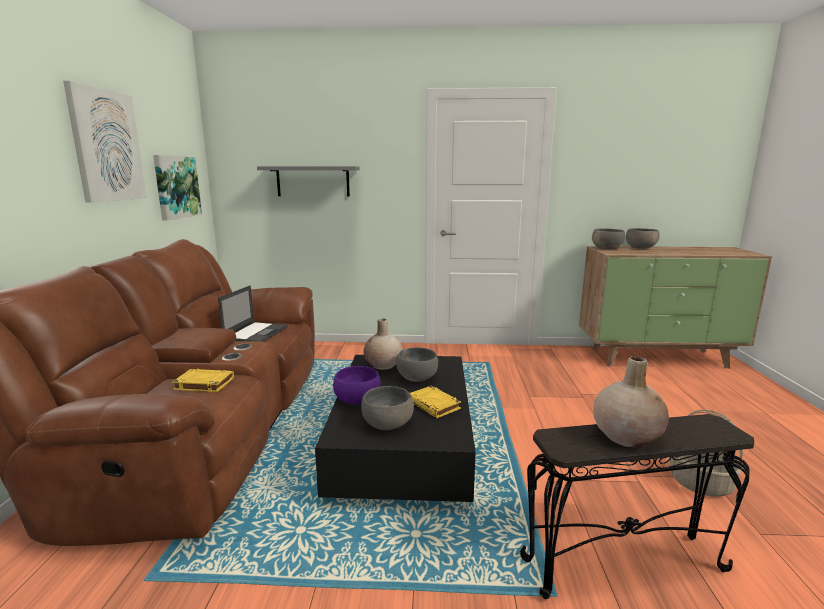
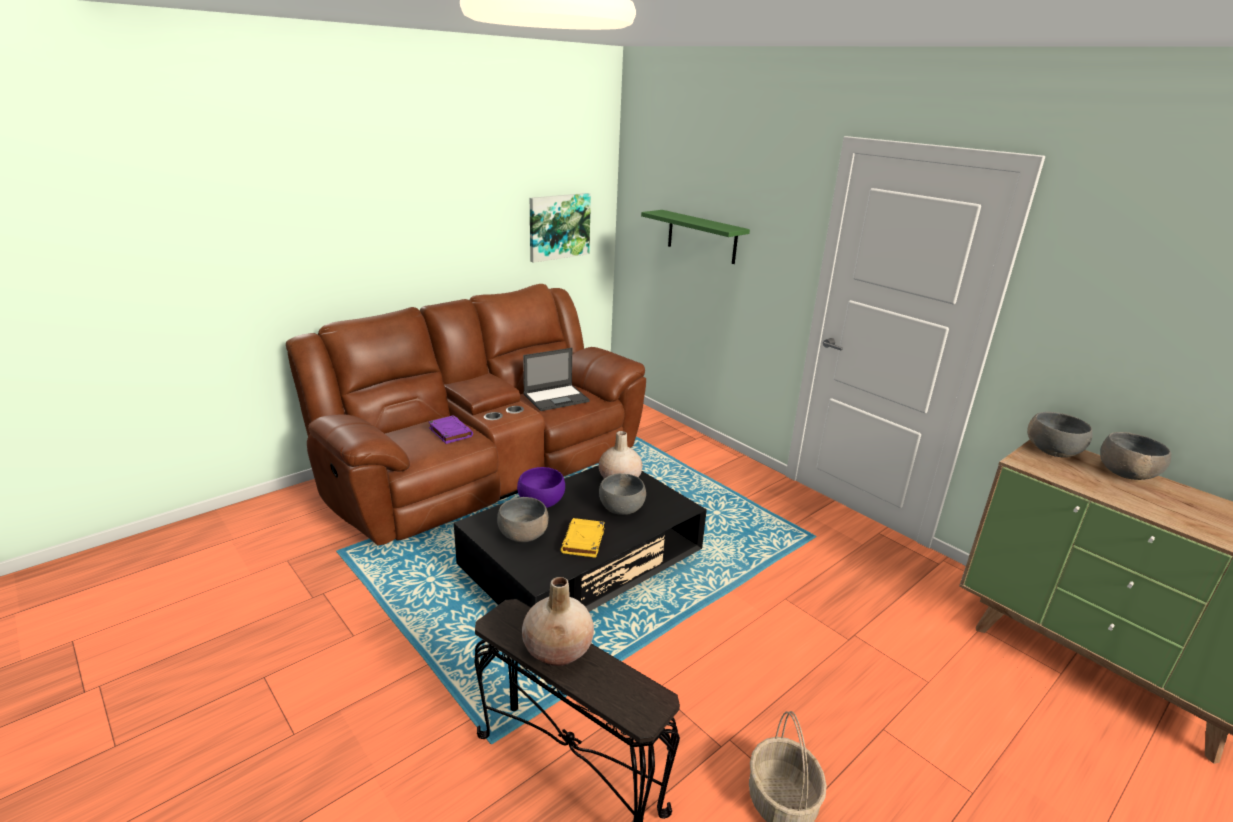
camera: 45 degrees right, 10 degrees up
(106, 146) = (470, 197): picture -> none
(203, 384) = (450, 432): yellow book -> purple book
(313, 181) = (702, 237): grey shelf -> green shelf

